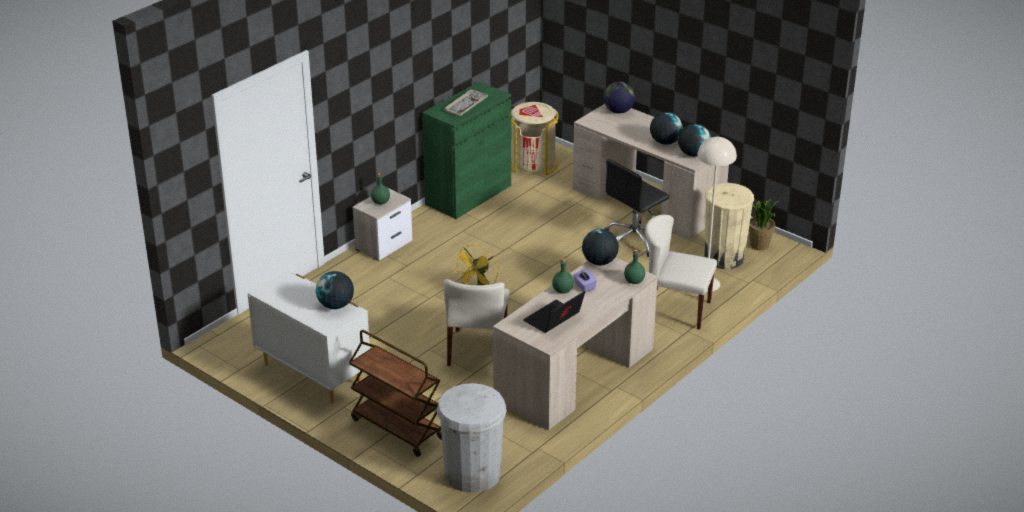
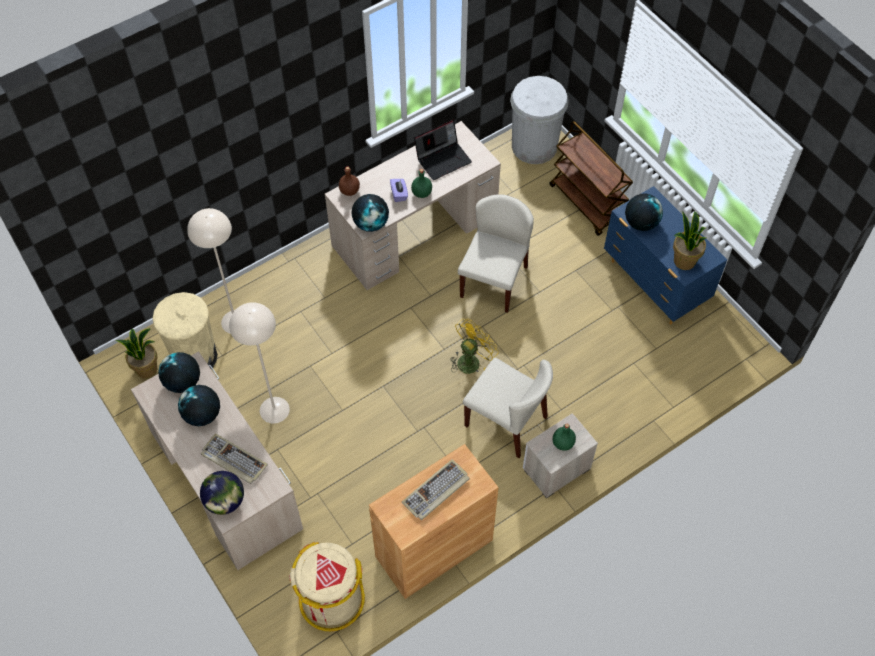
camera: 165 degrees left, 25 degrees up
(290, 285) = (684, 261): none -> potted plant
(312, 373) = (654, 284): white dresser -> blue dresser
(468, 195) = (434, 548): green cabinet -> brown cabinet
(626, 127) = (233, 460): none -> keyboard
(633, 281) = (350, 191): green bottle -> brown bottle
(634, 240) = (274, 410): black office chair -> beige floor lamp
(675, 310) = (285, 291): beige chair -> beige chair (506, 421)

